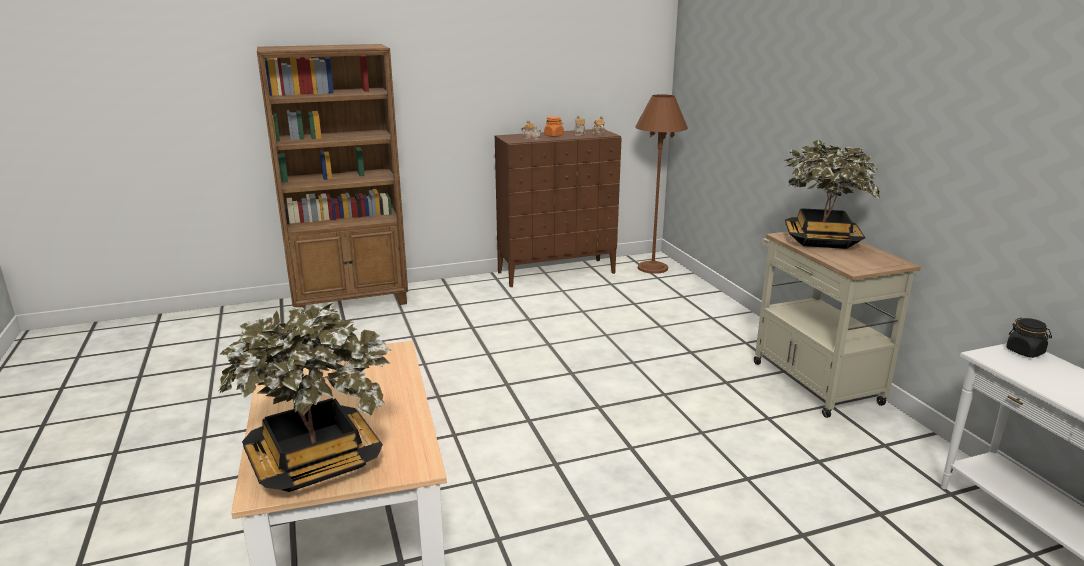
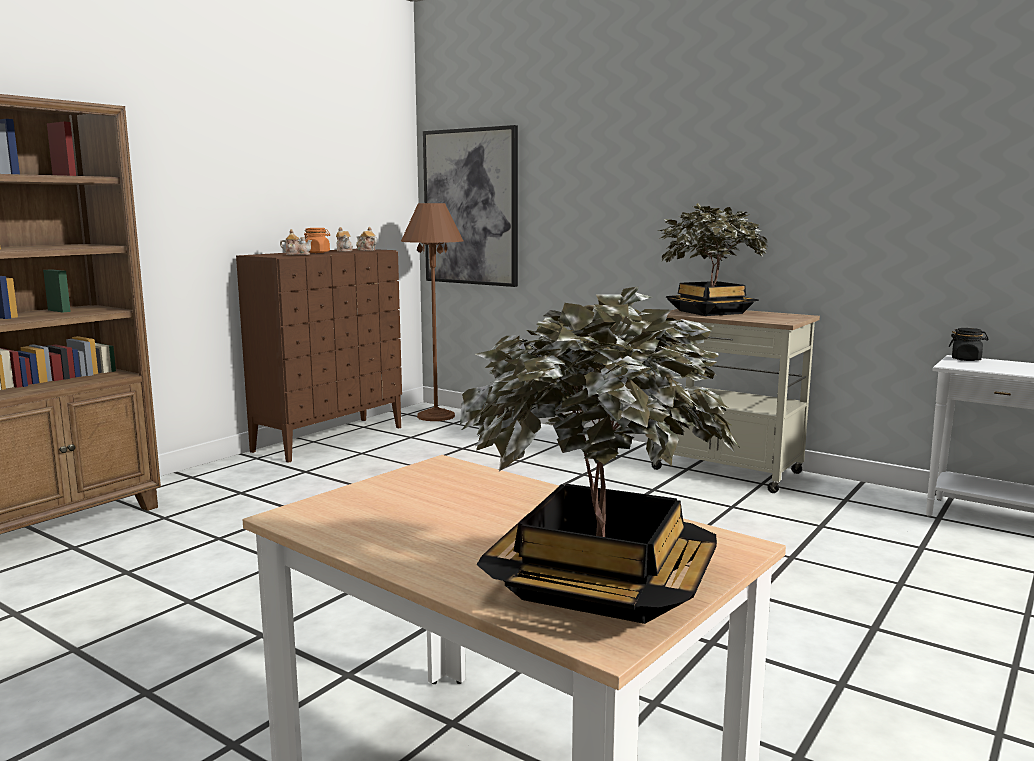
camera: 35 degrees left, 10 degrees down
(700, 99) = (471, 207): none -> picture

